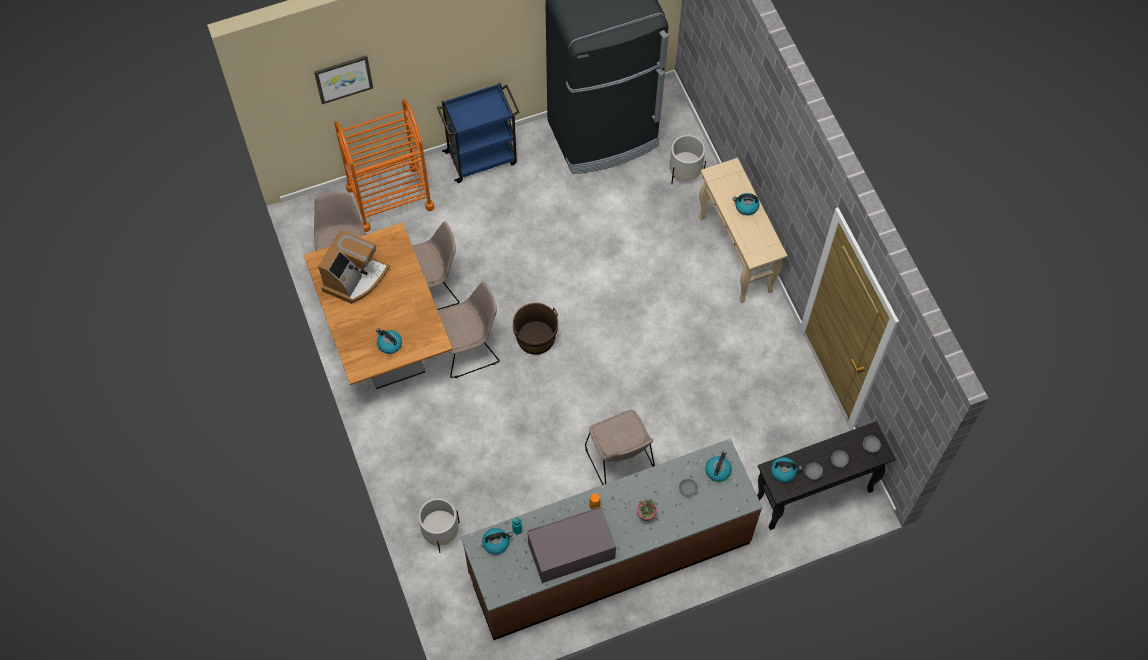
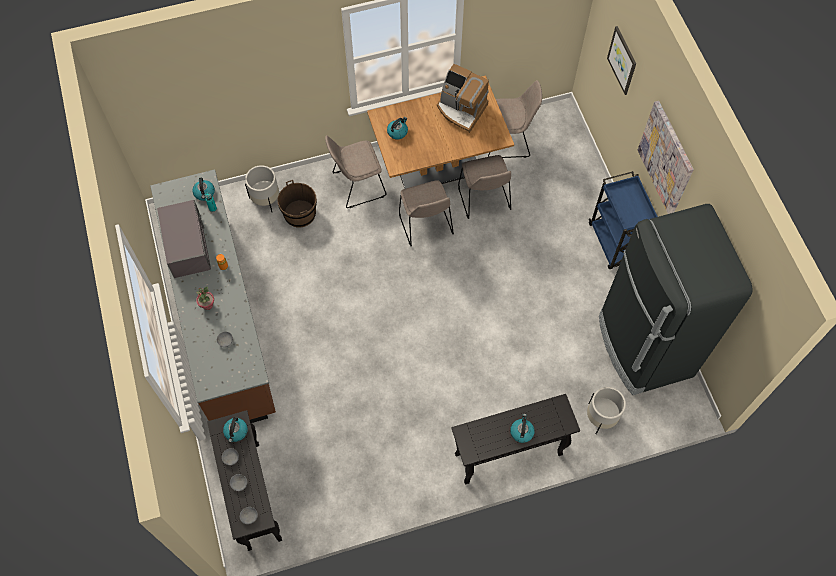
camera: 95 degrees right, 0 degrees up
(390, 197) = (573, 172): orange cart -> none
(465, 47) = (666, 158): none -> picture
(535, 338) = (431, 276): brown bucket -> brown bucket (300, 214)
(620, 460) = (309, 334): beige chair -> beige chair (357, 185)
(718, 470) = (239, 368): kettle -> none
(735, 255) = (507, 455): beige console table -> black console table

